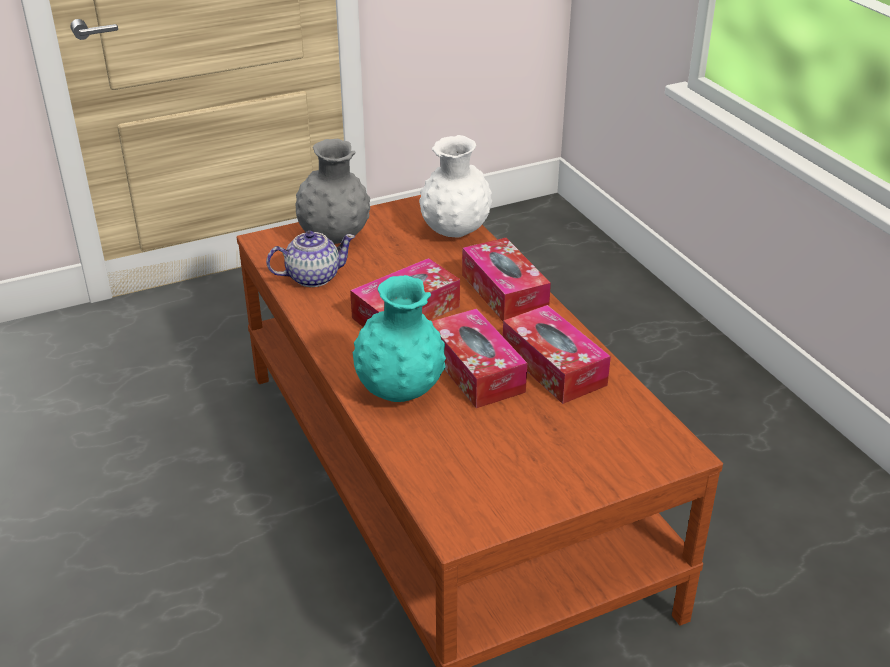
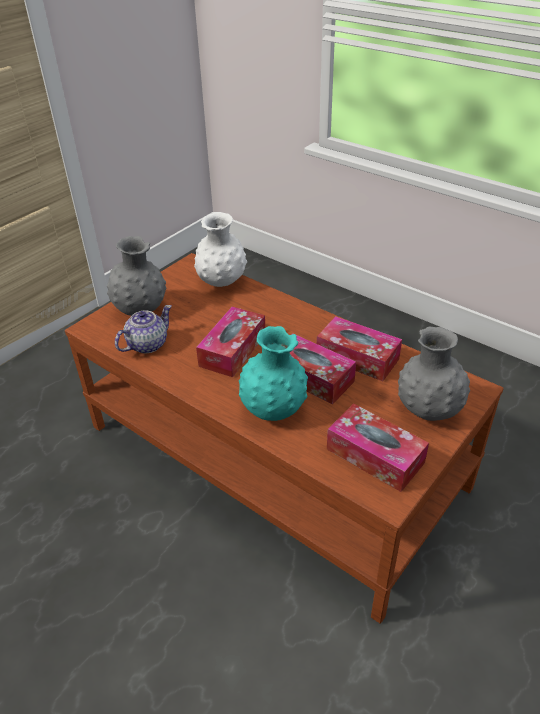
camera: 25 degrees left, 5 degrees up
(504, 292) = (286, 315): tissue box -> tissue box (375, 456)
(592, 455) = (428, 411): none -> grey vase

